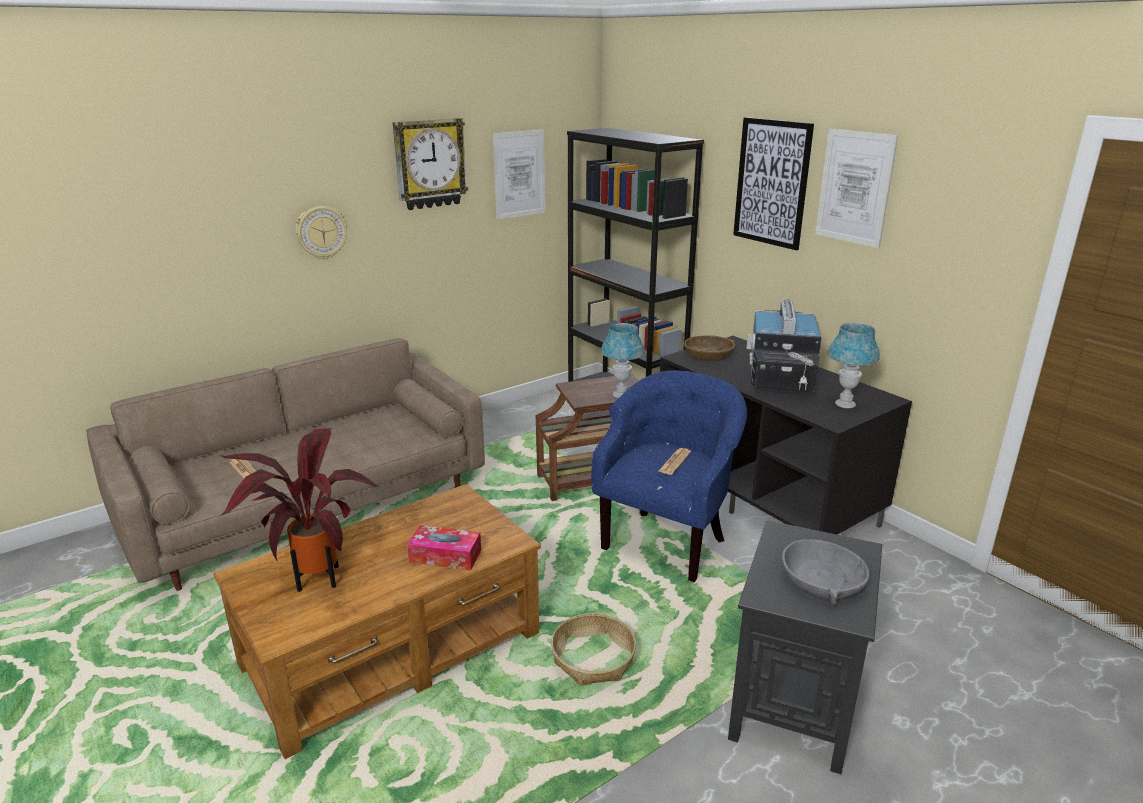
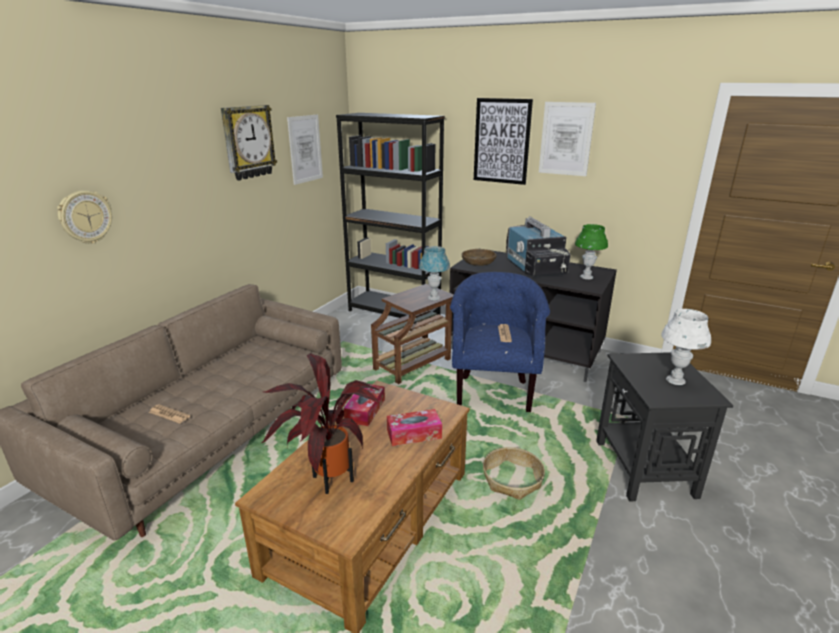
camera: 25 degrees left, 0 degrees up
(321, 232) = (176, 203): wall clock -> wall clock (85, 217)
(419, 515) = (365, 410): none -> tissue box
(822, 581) = (675, 381): grey bowl -> white table lamp
(845, 404) = (586, 277): blue table lamp -> green table lamp

